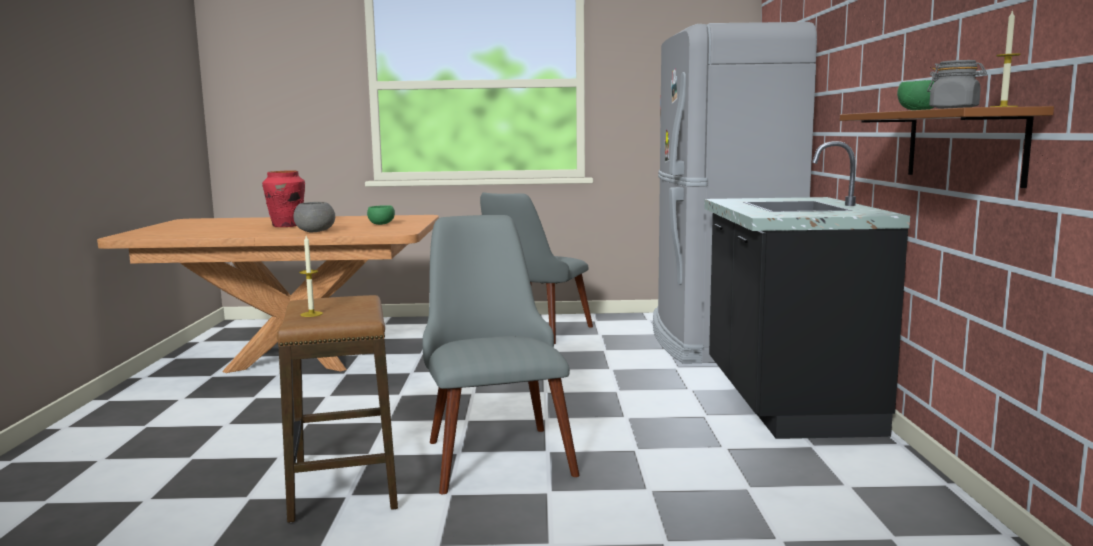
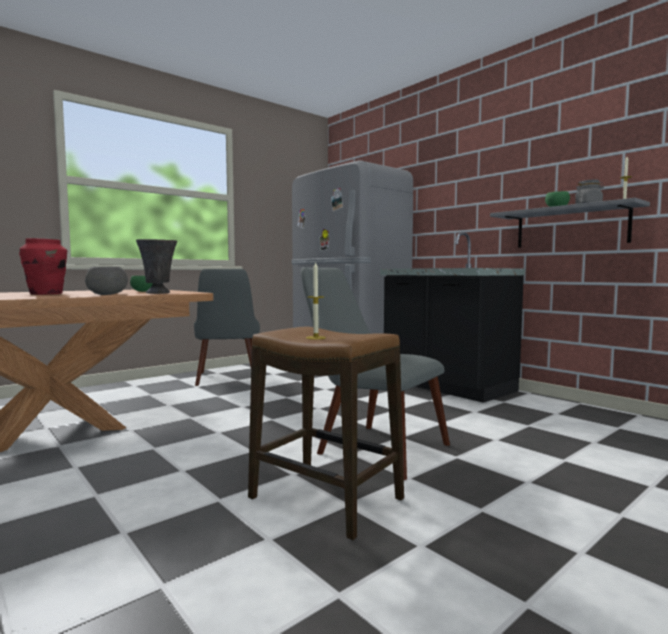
camera: 40 degrees left, 5 degrees down
(367, 231) = (159, 293): none -> grey vase
(963, 145) = (570, 227): brown shelf -> grey shelf

